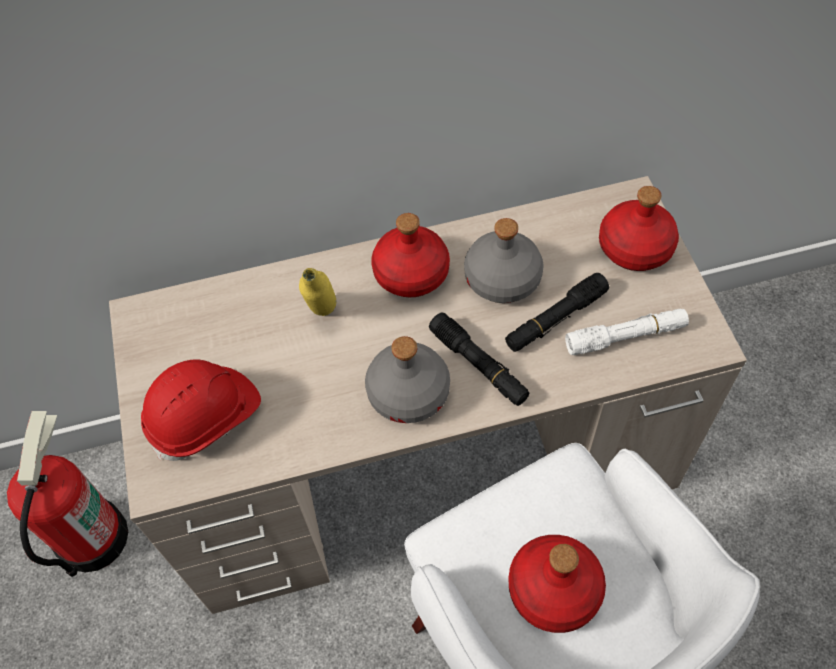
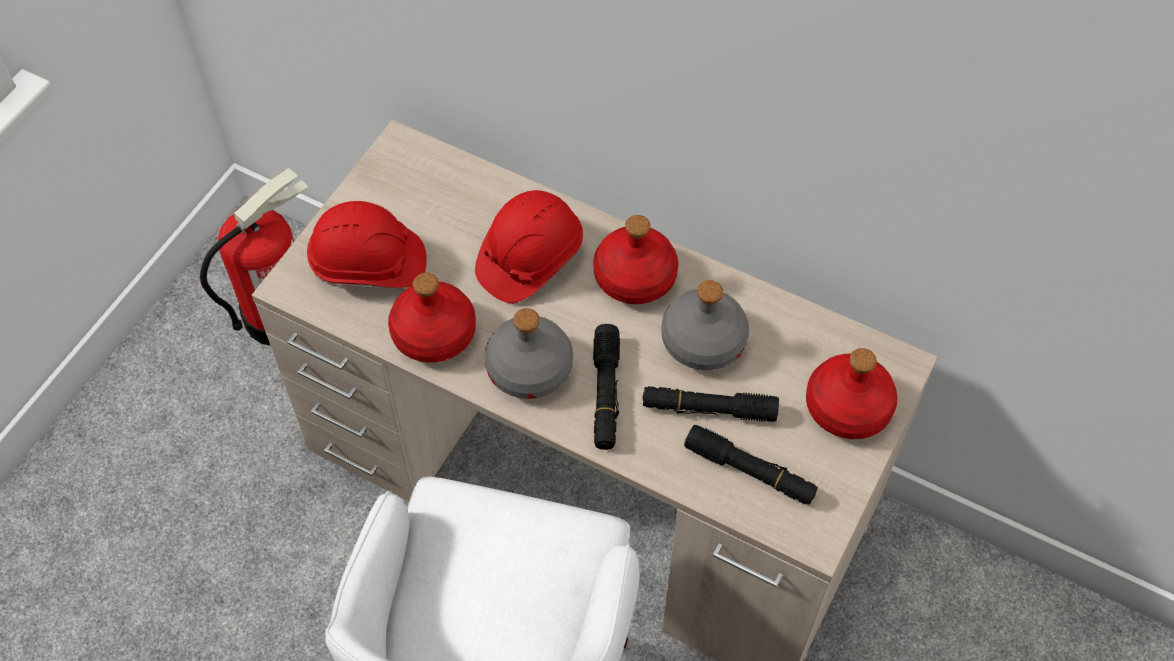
camera: 40 degrees right, 0 degrees up
(323, 318) = (529, 258): yellow bottle -> red hard hat
(554, 591) = (476, 603): red bottle -> red bottle (433, 334)
(625, 337) = (750, 471): white flashlight -> black flashlight

